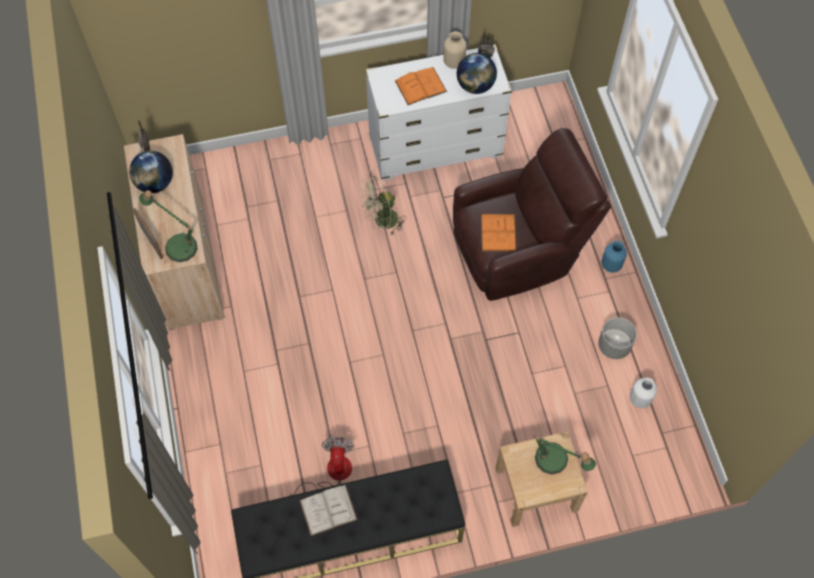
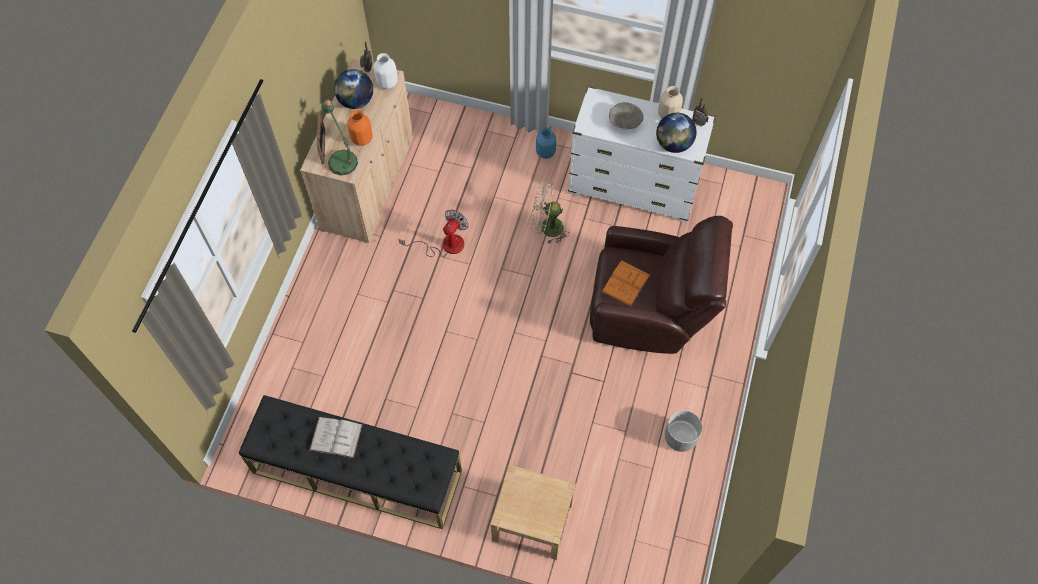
camera: 30 degrees right, 0 degrees up
(185, 216) = (362, 138): none -> orange vase
(331, 474) = (373, 414): fan -> fan (444, 245)
(420, 86) = (625, 122): orange book -> grey bowl
(556, 462) = (547, 504): table lamp -> none
(611, 265) = (724, 365): blue vase -> blue vase (545, 152)
(640, 399) = (673, 495): white vase -> white vase (387, 82)

